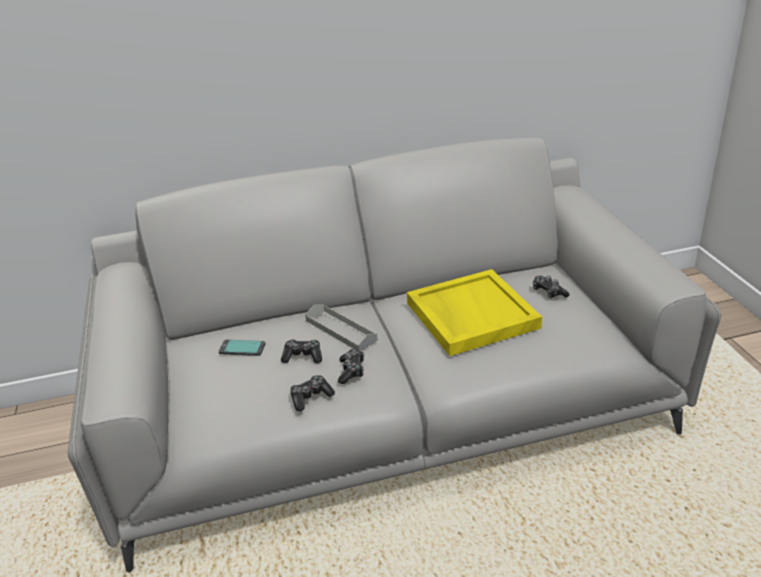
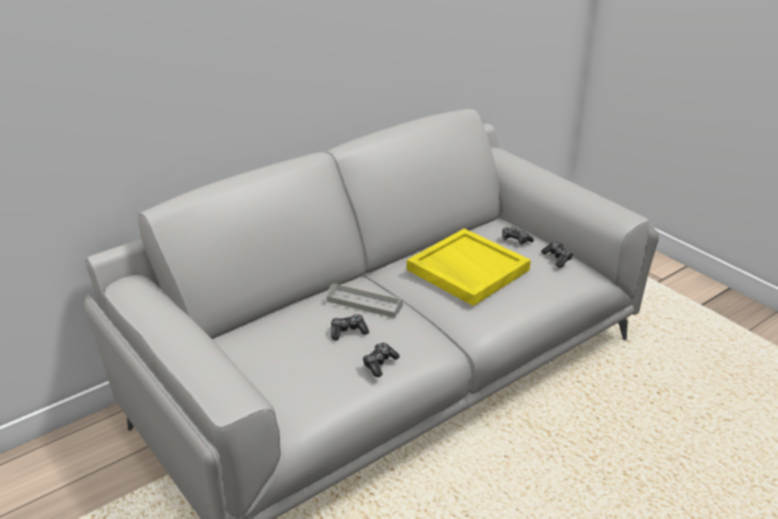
camera: 25 degrees left, 0 degrees up
(242, 349) = (285, 336): phone -> none
(351, 371) = (399, 334): game controller -> game controller (557, 258)

